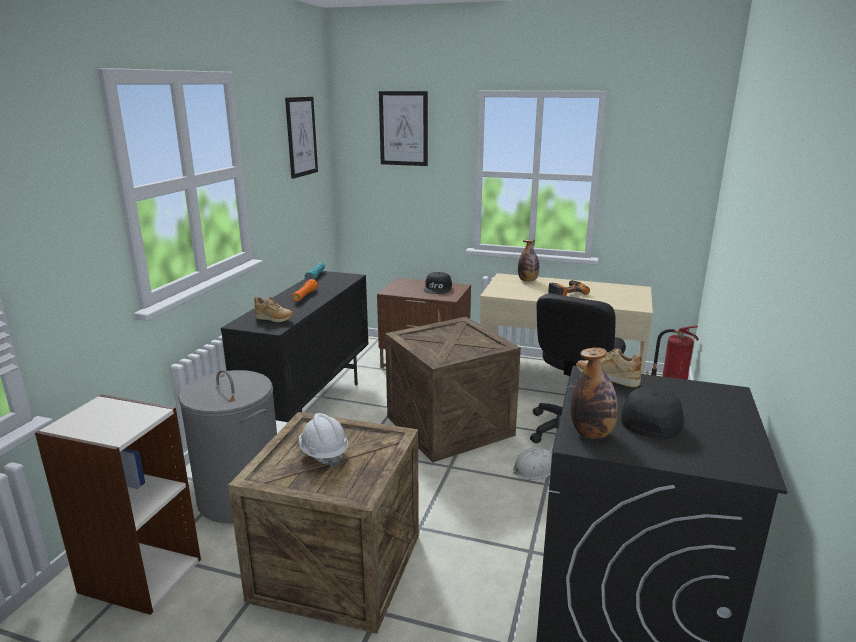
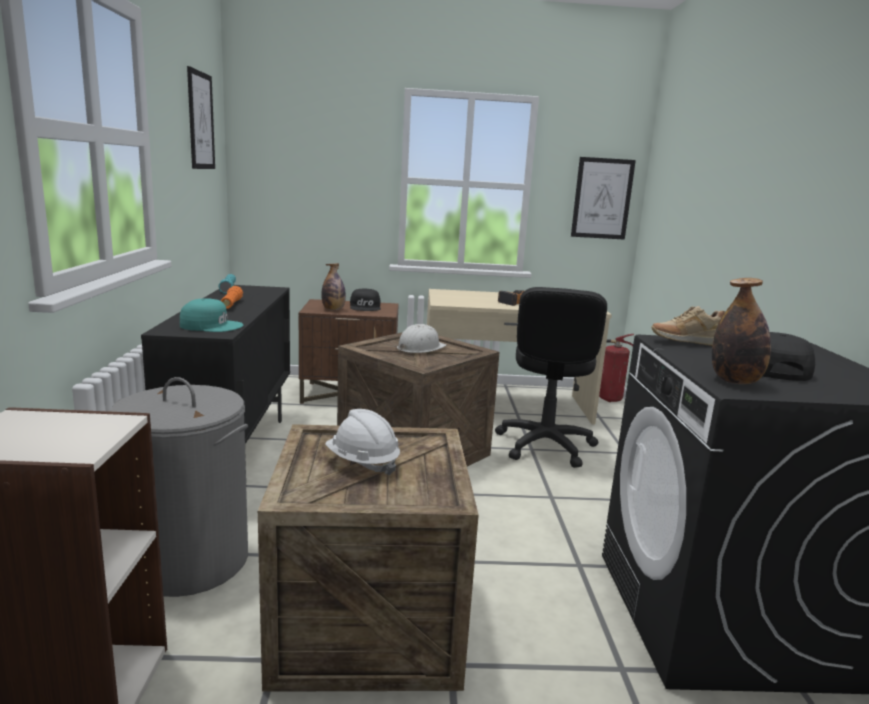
camera: 20 degrees left, 5 degrees down
(274, 320) = (211, 325): beige shoe -> turquoise cap
(403, 128) = (316, 126): picture -> picture (602, 198)
(527, 280) = (467, 293): bottle -> bottle (333, 309)
(535, 469) = (531, 484): white hard hat -> white hard hat (420, 348)

